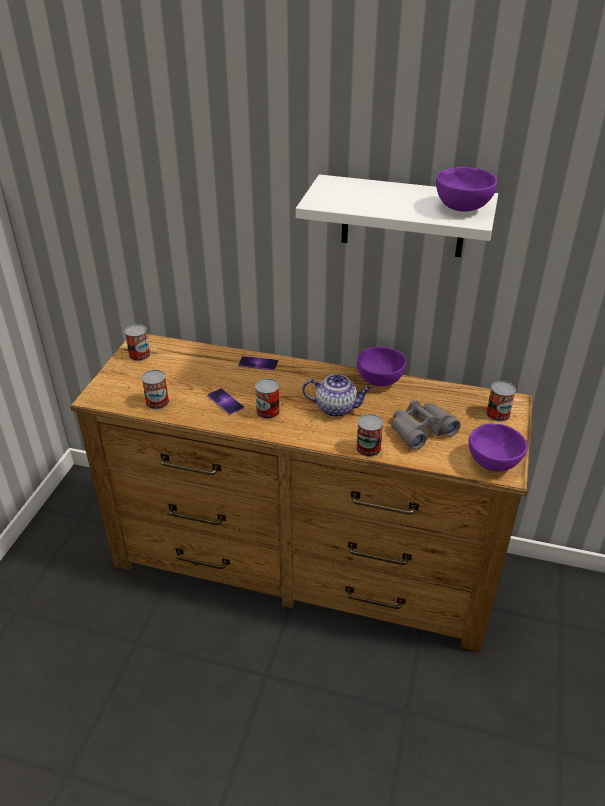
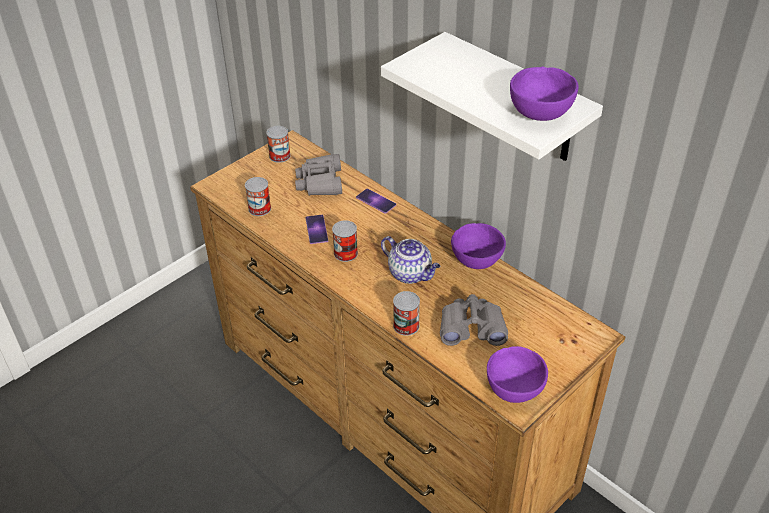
camera: 30 degrees right, 5 degrees up
(196, 364) = (320, 182): none -> grey binoculars
(498, 414) = (566, 342): can -> none

